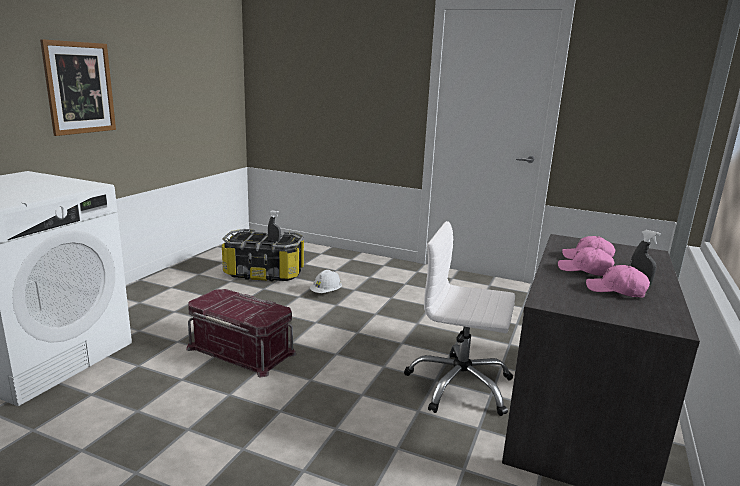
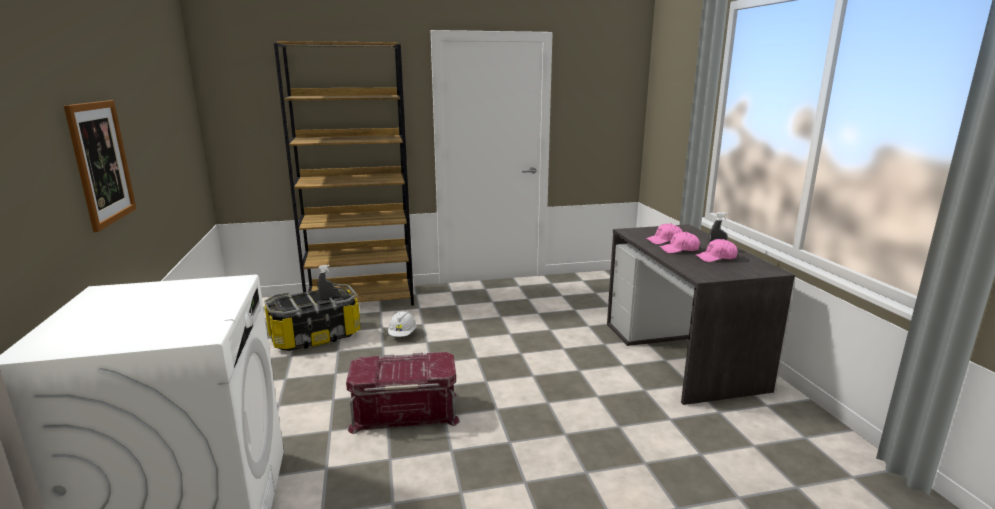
camera: 35 degrees left, 0 degrees up
(335, 257) = (361, 299): none -> brown bookcase
(459, 386) = (598, 367): white office chair -> none

